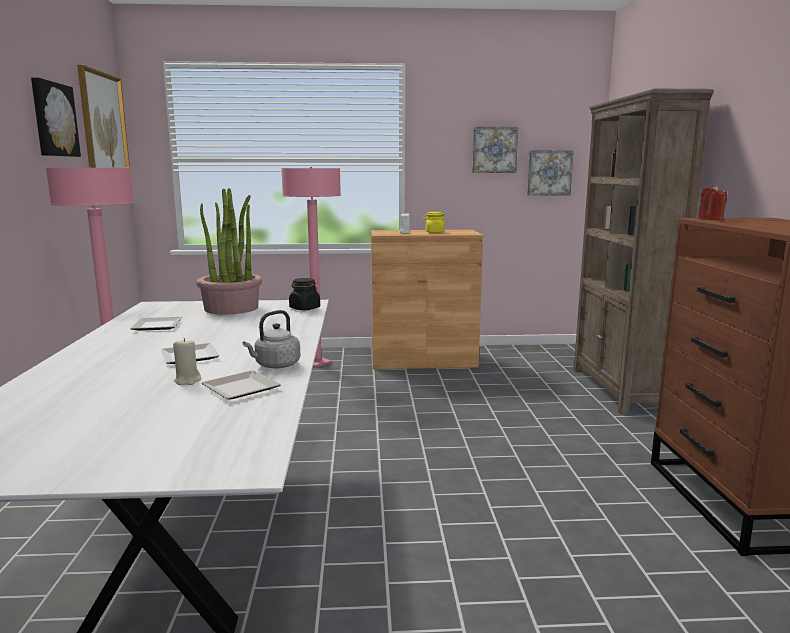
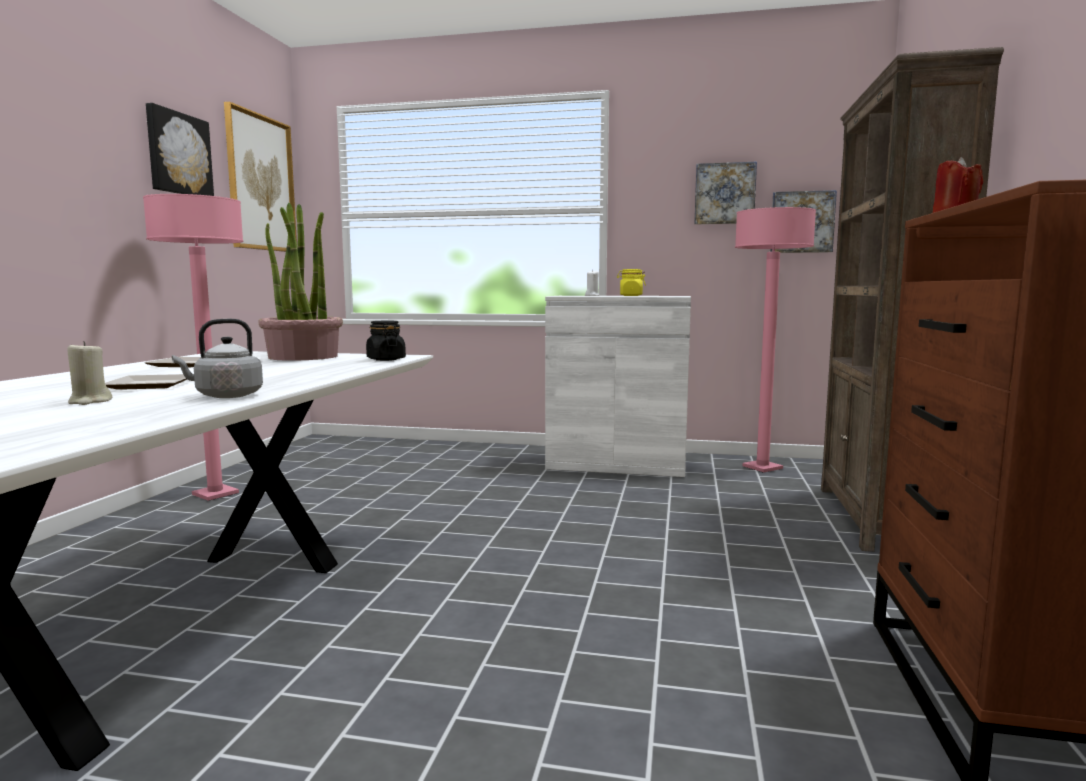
camera: 15 degrees right, 5 degrees down
(244, 389) = (131, 411): plate -> none
(317, 363) = (482, 458): pink floor lamp -> pink floor lamp (762, 468)
(423, 360) = (617, 464): brown cabinet -> white cabinet

